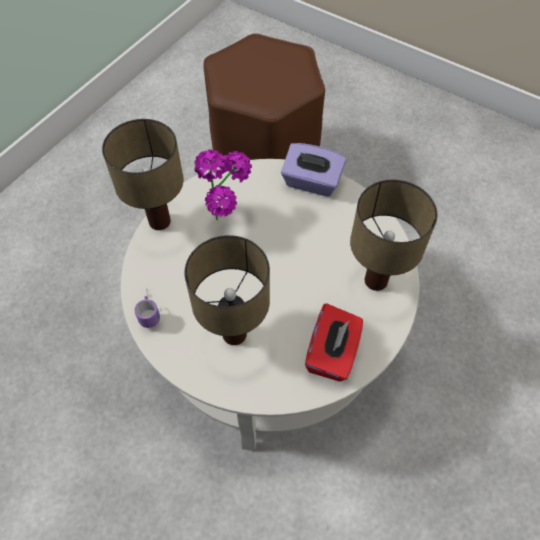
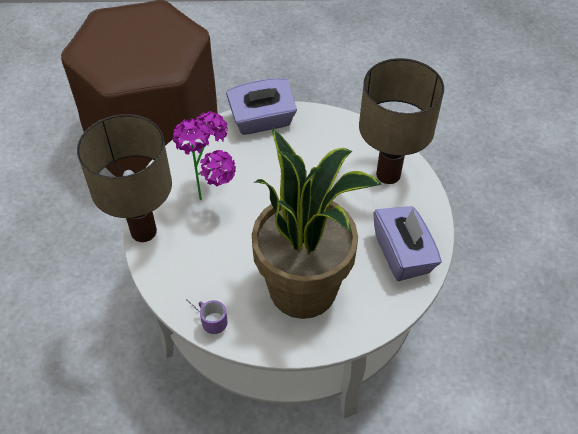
camera: 35 degrees left, 5 degrees down
(234, 333) = (304, 288): table lamp -> potted plant
(332, 353) = (403, 255): red tissue box -> purple tissue box

